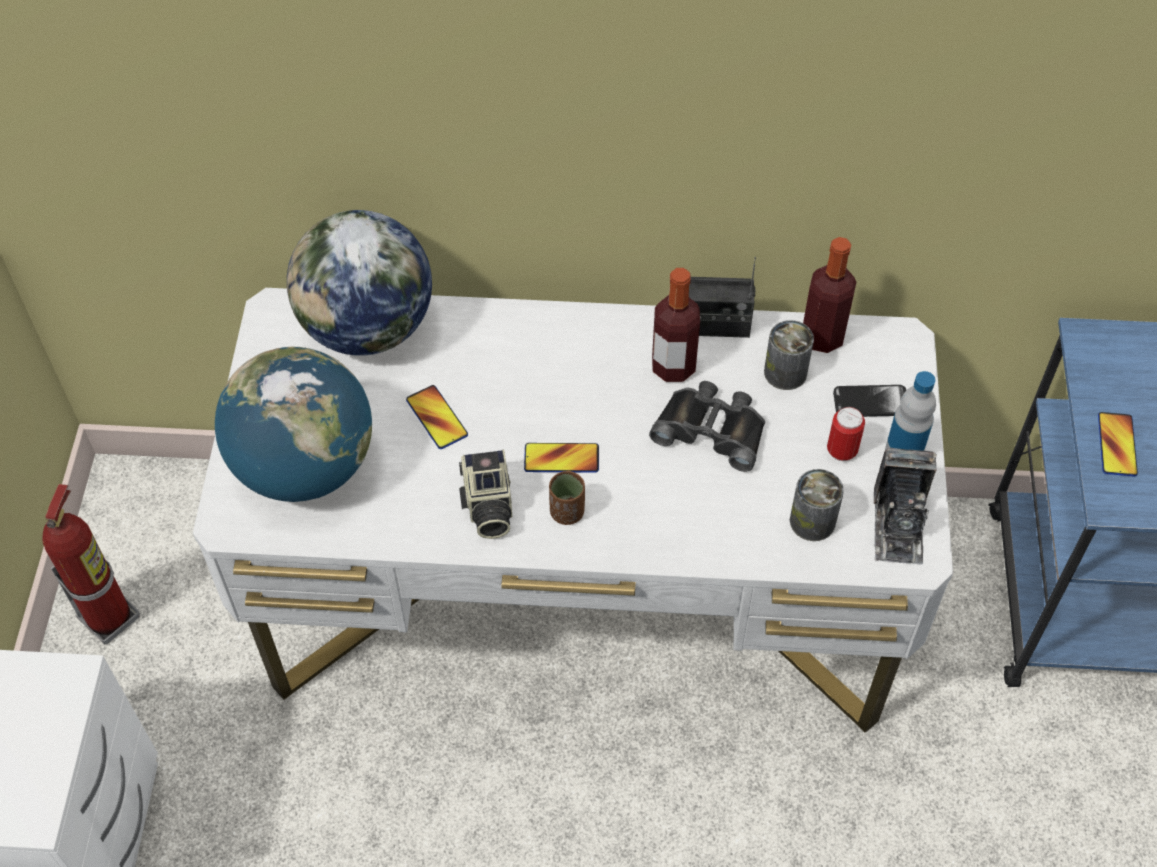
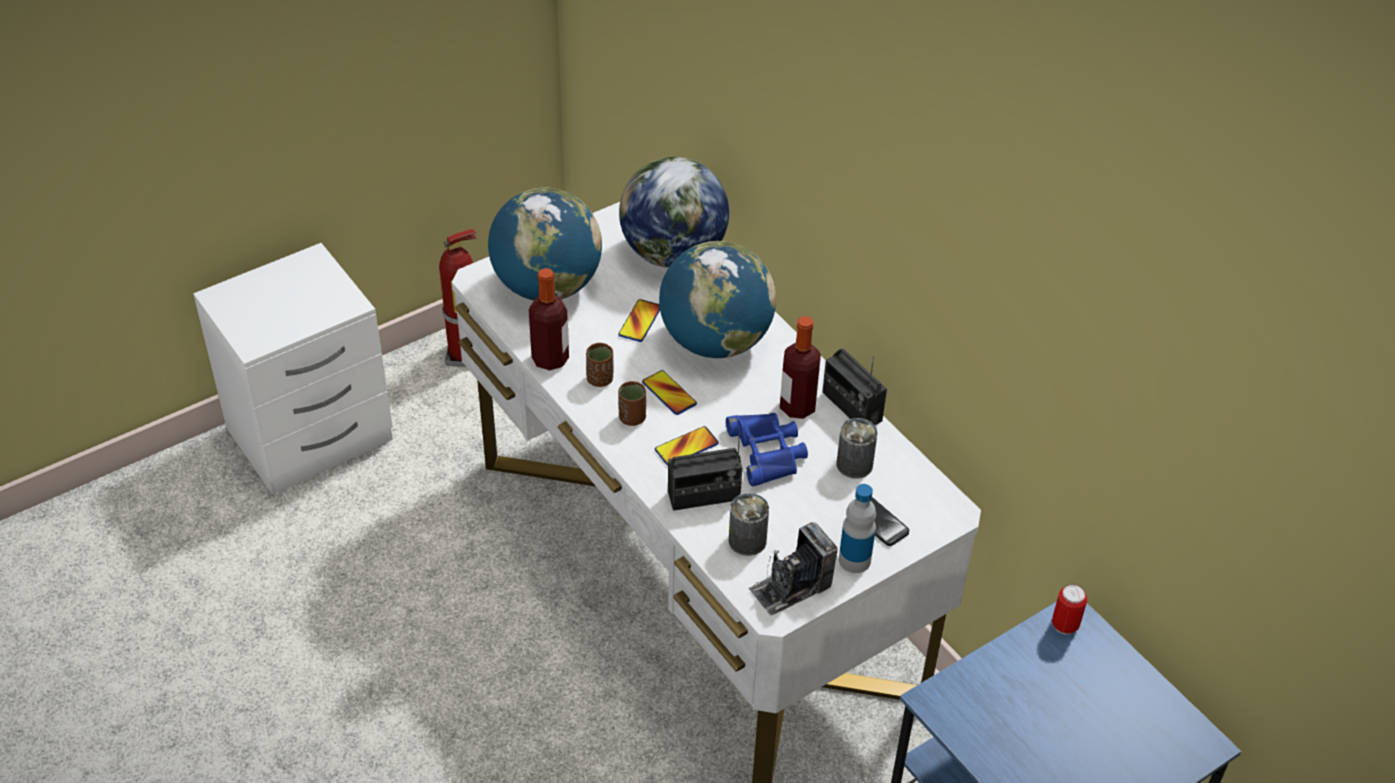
camera: 50 degrees right, 10 degrees down
(487, 505) = (600, 379): camera -> brown cup
(525, 374) = (715, 341): none -> globe
(711, 429) = (767, 452): black binoculars -> blue binoculars
(725, 519) = (704, 496): none -> radio
(822, 337) = (906, 468): bottle -> bottle (550, 359)
(841, 451) = (820, 527): can -> can (1064, 625)
(1116, 445) = (990, 679): phone -> phone (686, 447)

